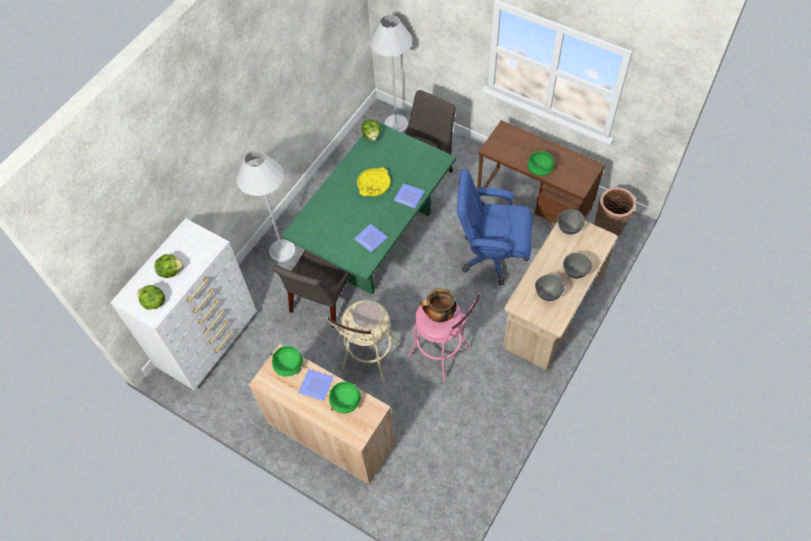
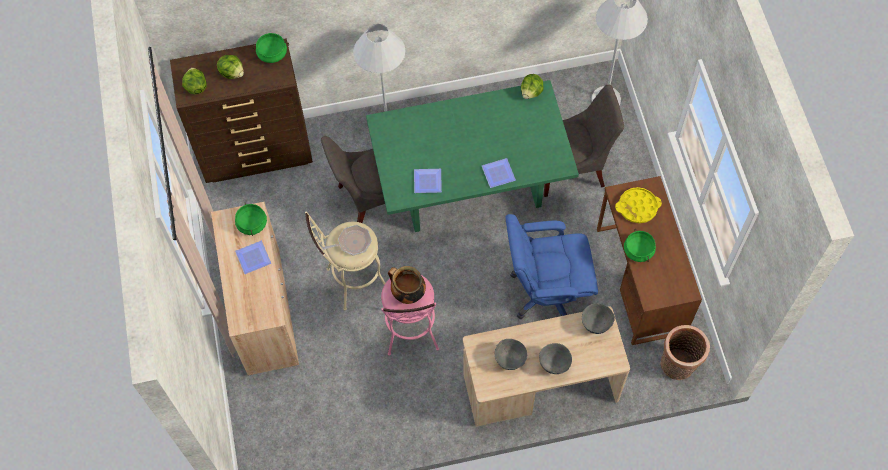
camera: 45 degrees right, 5 degrees up
(210, 341) = (258, 155): white dresser -> brown dresser
(345, 401) = (260, 289): green cooking pot -> green cooking pot (272, 53)
(374, 184) = (483, 137): yellow tray -> yellow tray (637, 207)
(491, 256) = (547, 292): blue office chair -> blue office chair turned 60 degrees counterclockwise

